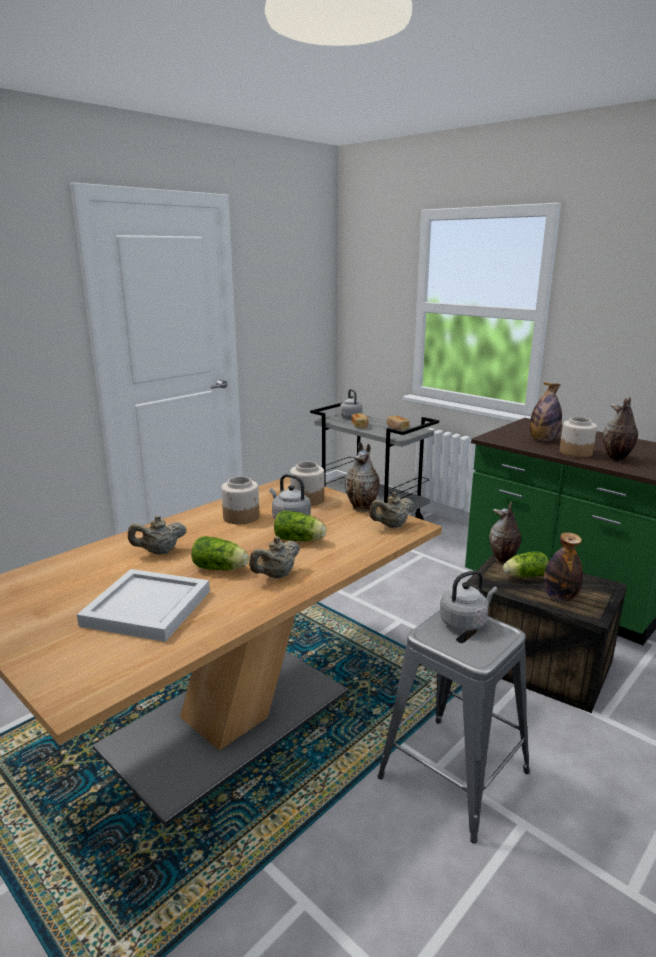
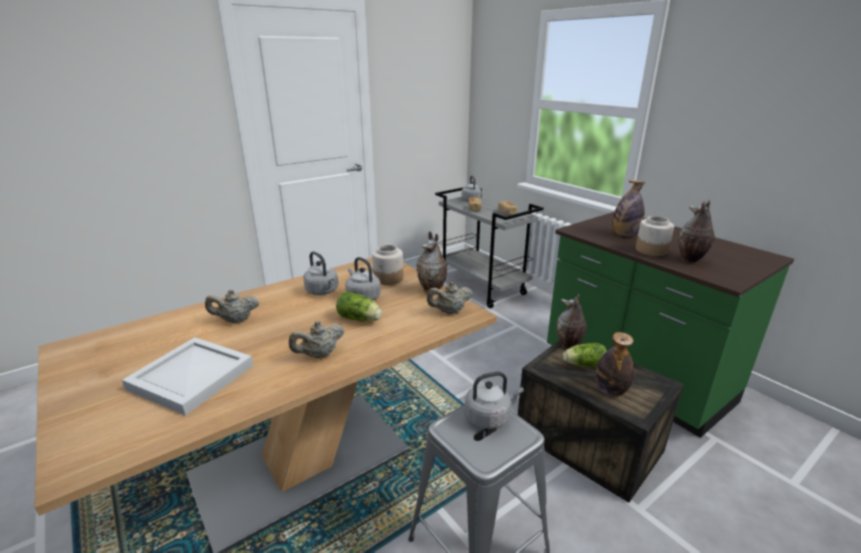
camera: 10 degrees right, 5 degrees up
(221, 568) = (277, 342): lettuce -> none
(241, 517) = (323, 291): jar -> grey kettle

